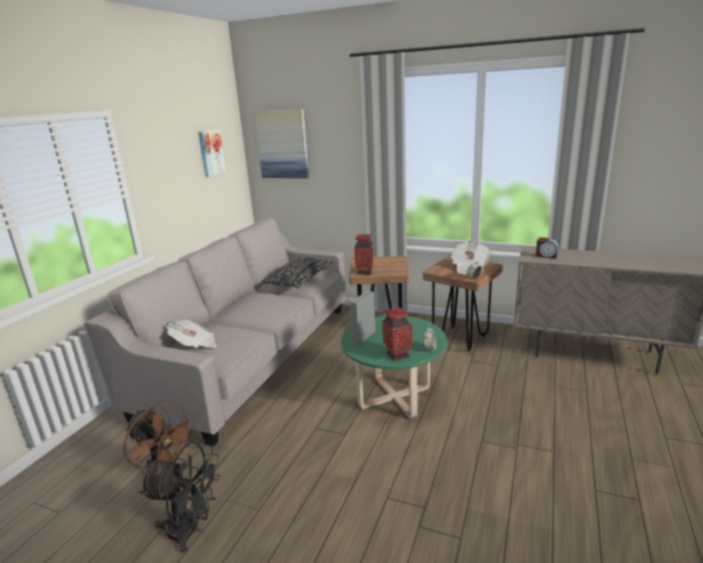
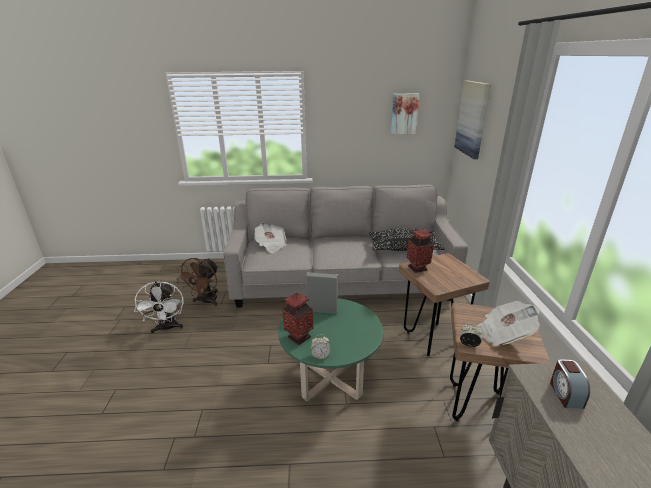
camera: 65 degrees right, 5 degrees up
(191, 530) = (167, 328): black fan -> white fan

